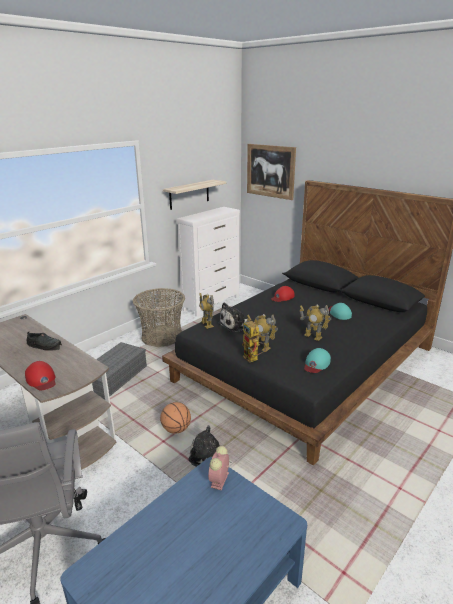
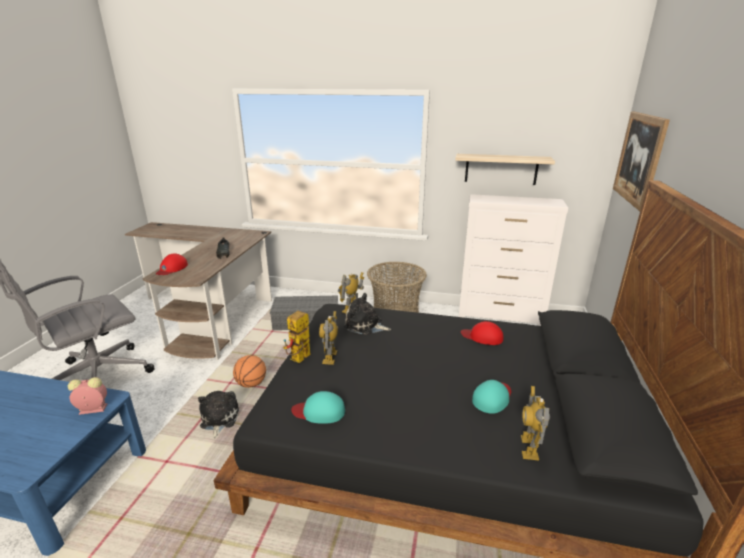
camera: 60 degrees right, 0 degrees up
(313, 336) = (393, 390): toy robot -> toy robot (528, 448)

